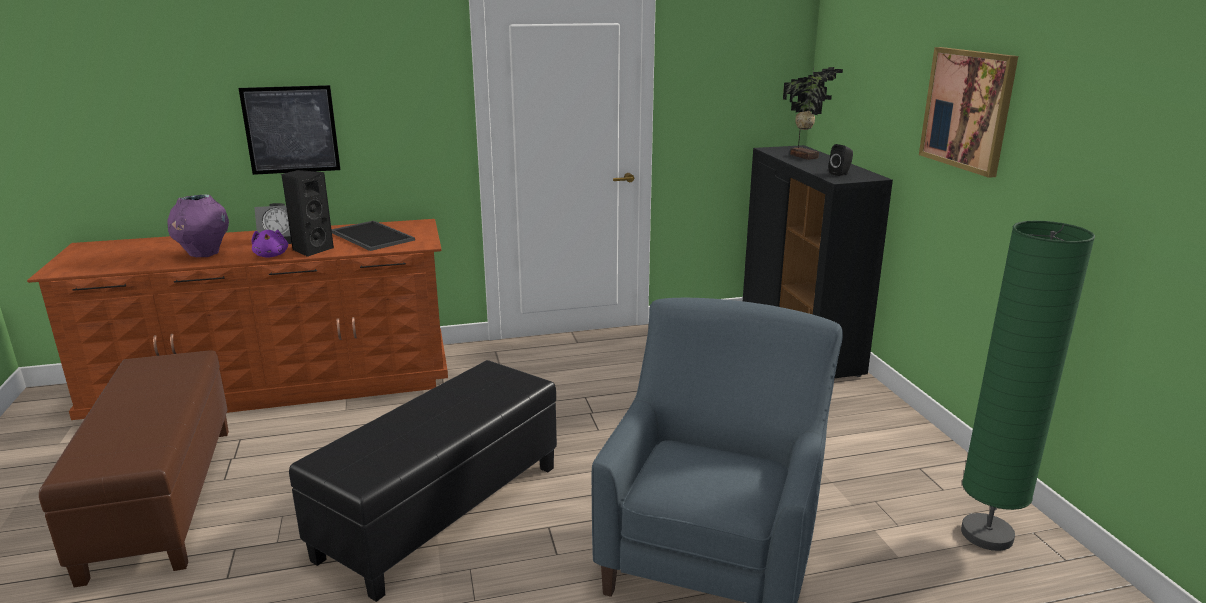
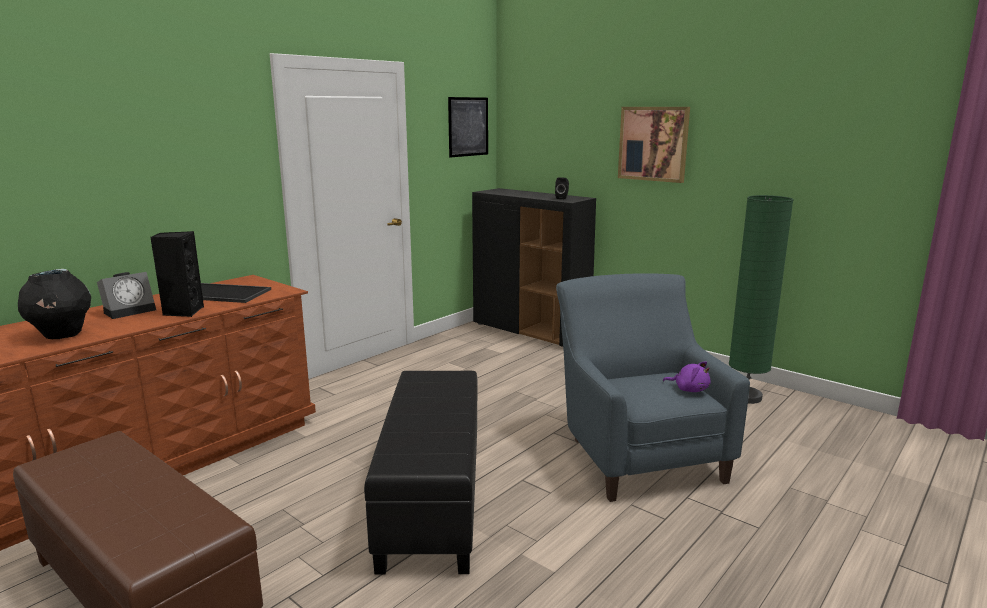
camera: 35 degrees left, 5 degrees down
(204, 254) = (62, 335): purple vase -> black vase
(271, 255) = (148, 322): purple plush toy -> purple plush toy (689, 389)
(291, 130) = (113, 198): picture -> picture (468, 126)
(805, 156) = (517, 193): potted plant -> none

